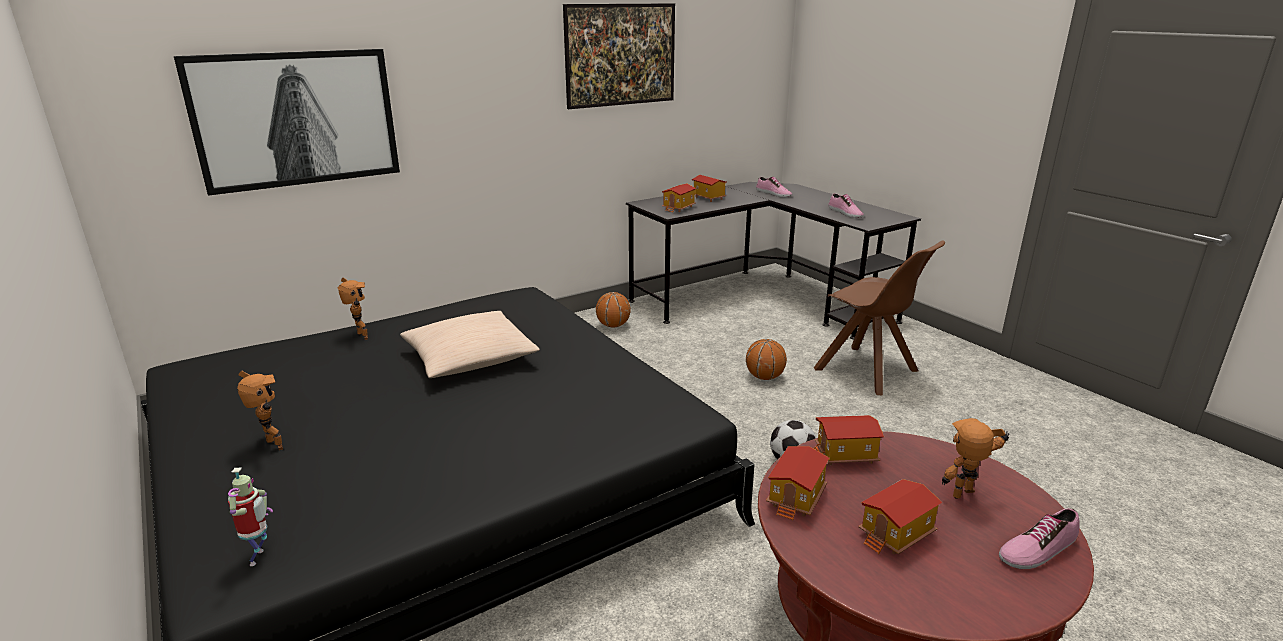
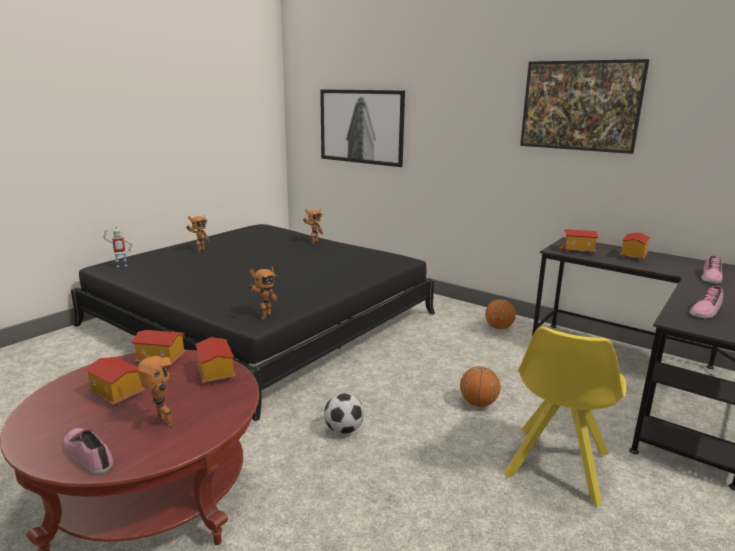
camera: 70 degrees right, 5 degrees down
(470, 358) = (301, 263): beige pillow -> none
(675, 409) = (263, 316): none -> toy robot
(868, 371) = (556, 466): brown chair -> yellow chair

